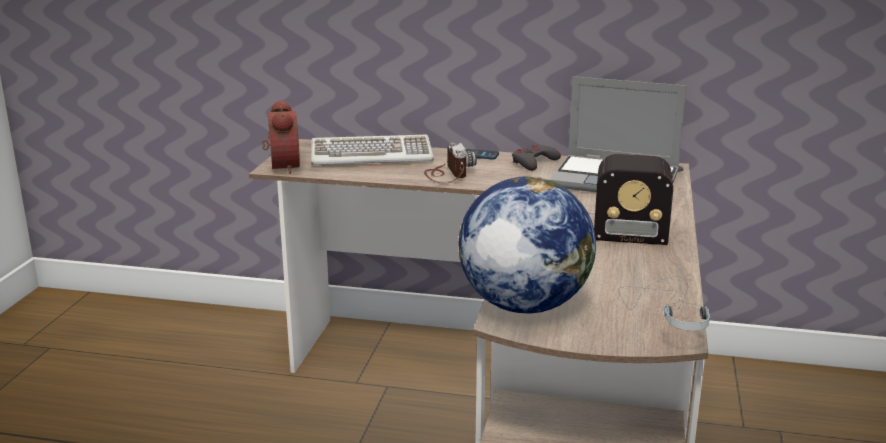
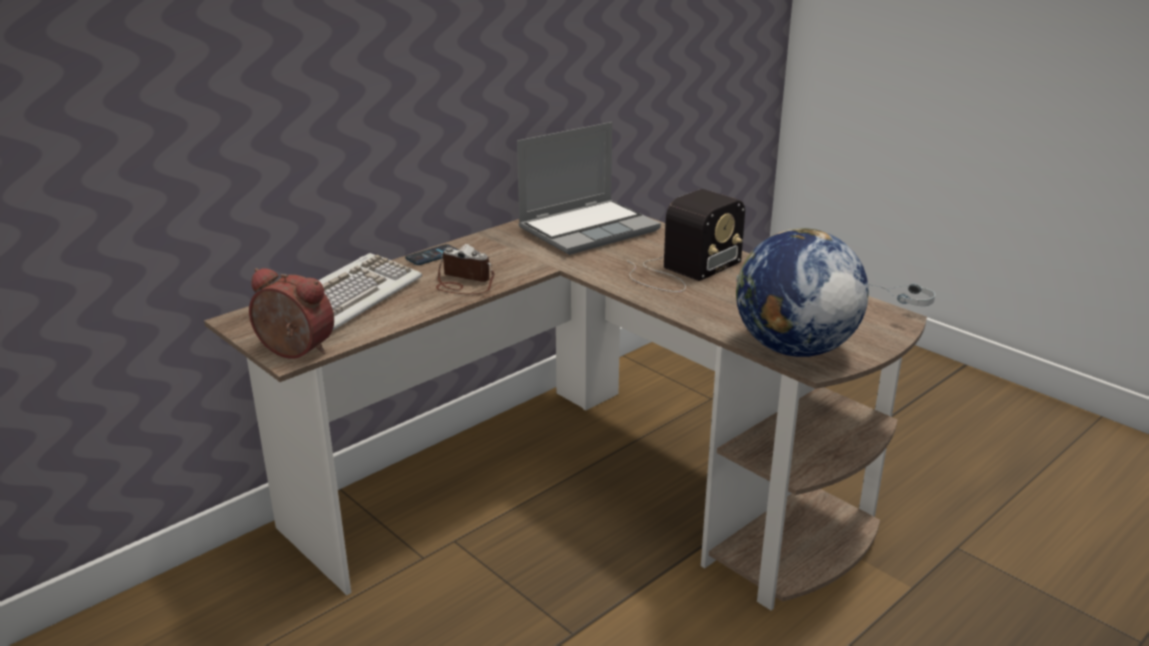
camera: 55 degrees left, 5 degrees up
(534, 162) = (494, 241): grey game controller -> none

